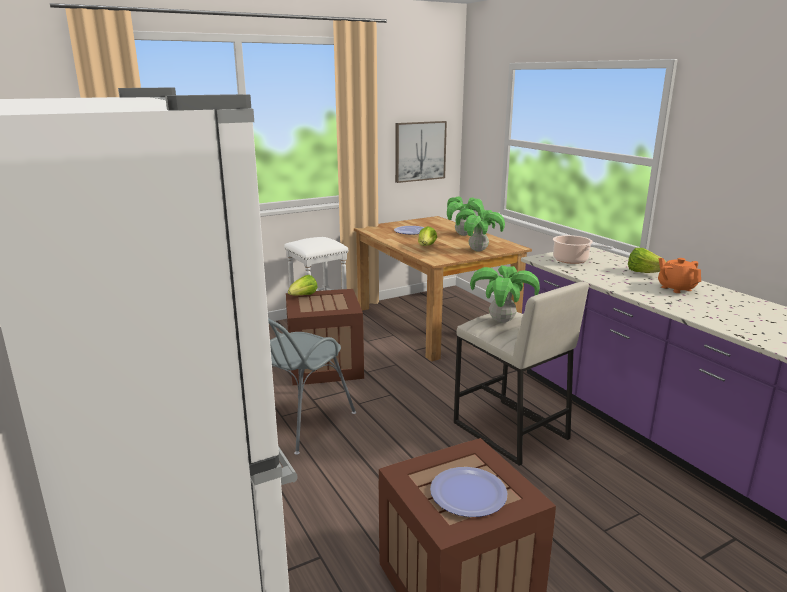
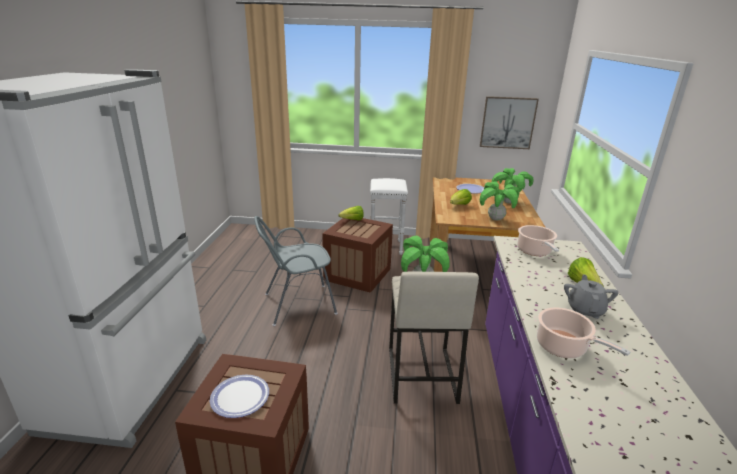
camera: 35 degrees right, 5 degrees up
(676, 288) = (585, 310): orange teapot -> grey teapot
(708, 314) = (564, 347): none -> cooking pot

